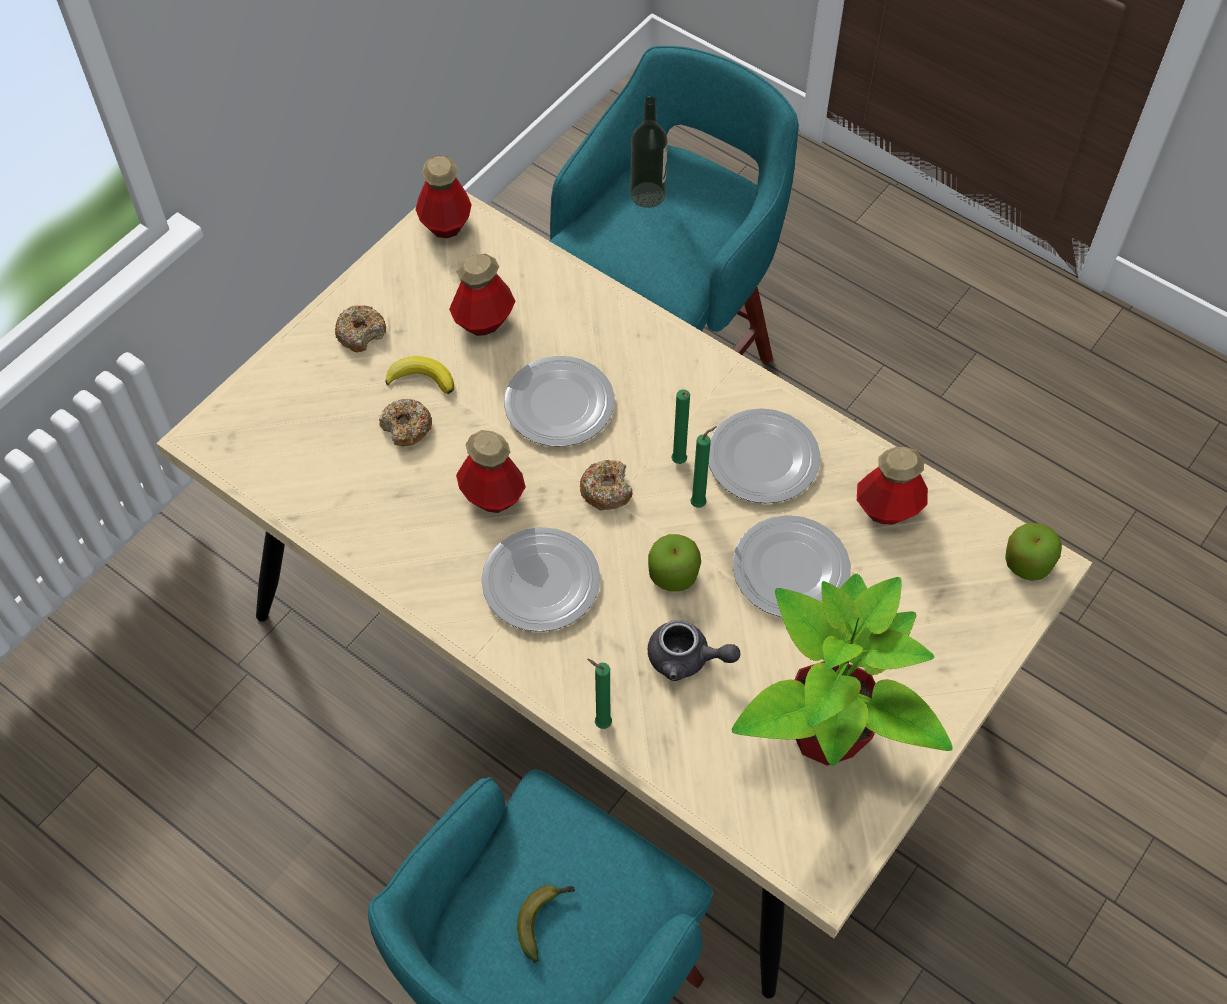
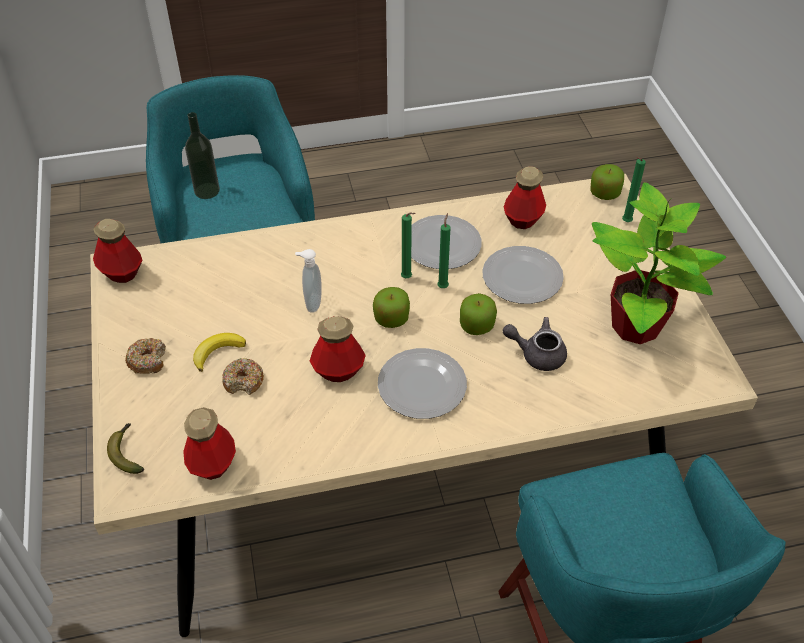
camera: 50 degrees left, 10 degrees down
(484, 321) = (213, 299): bottle -> bottle (212, 464)
(544, 918) = (634, 538): banana -> banana (127, 452)
(559, 405) = (311, 303): plate -> soap dispenser
(600, 723) = (542, 417): green candle -> green candle (625, 222)
(606, 490) = (391, 318): donut -> apple
(687, 659) = (537, 354): grey teapot -> grey teapot turned 135 degrees counterclockwise

